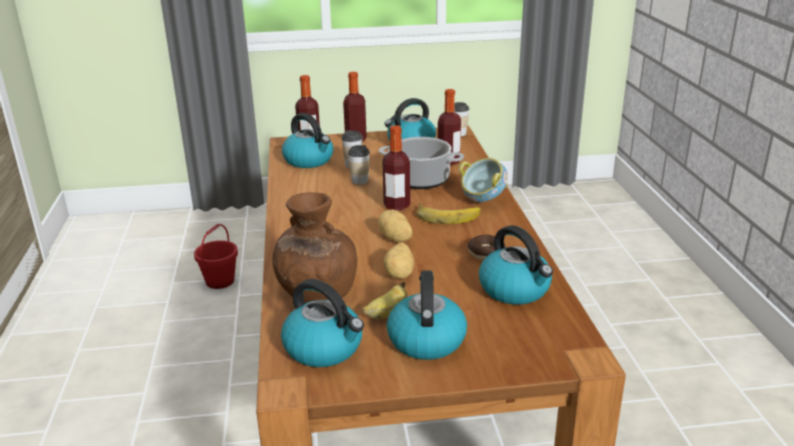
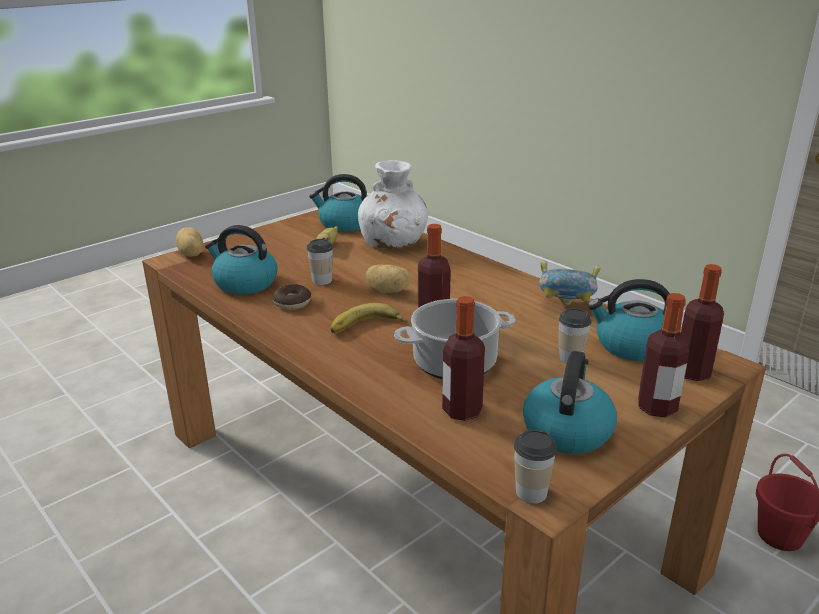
camera: 145 degrees right, 0 degrees up
(316, 292) = (393, 243): brown vase -> white vase
(359, 181) = (521, 338): cup -> cup (322, 280)
(400, 273) = (349, 268): potato -> potato (190, 254)
(426, 339) = (286, 242): kettle -> none
(482, 200) = (348, 358): bowl -> bowl (566, 307)

